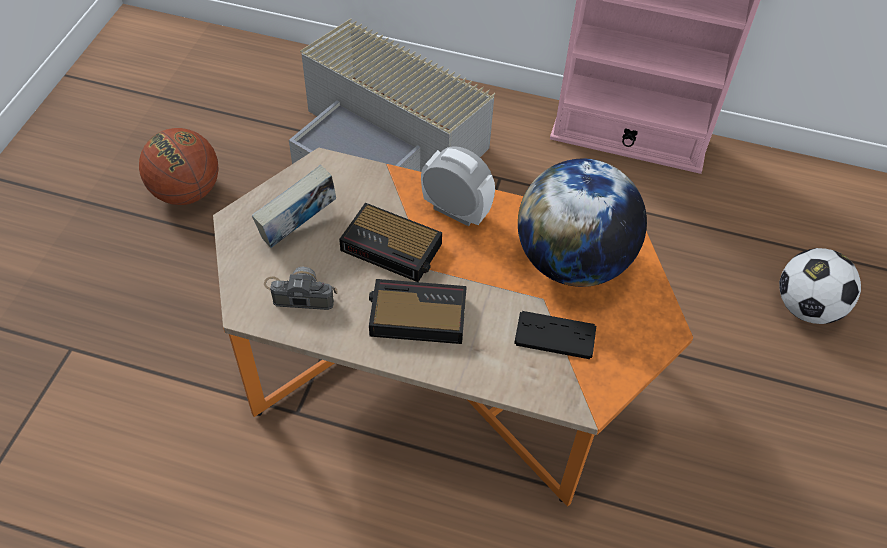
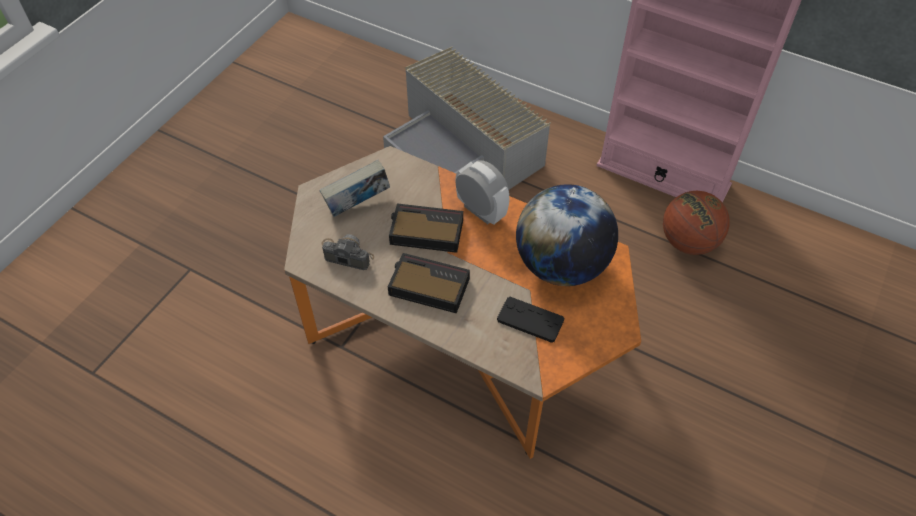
camera: 15 degrees right, 0 degrees up
(186, 192) = (300, 165): basketball -> basketball (688, 242)
(393, 248) = (425, 232): alarm clock -> alarm clock turned 150 degrees clockwise
(806, 307) = (777, 339): football -> none

